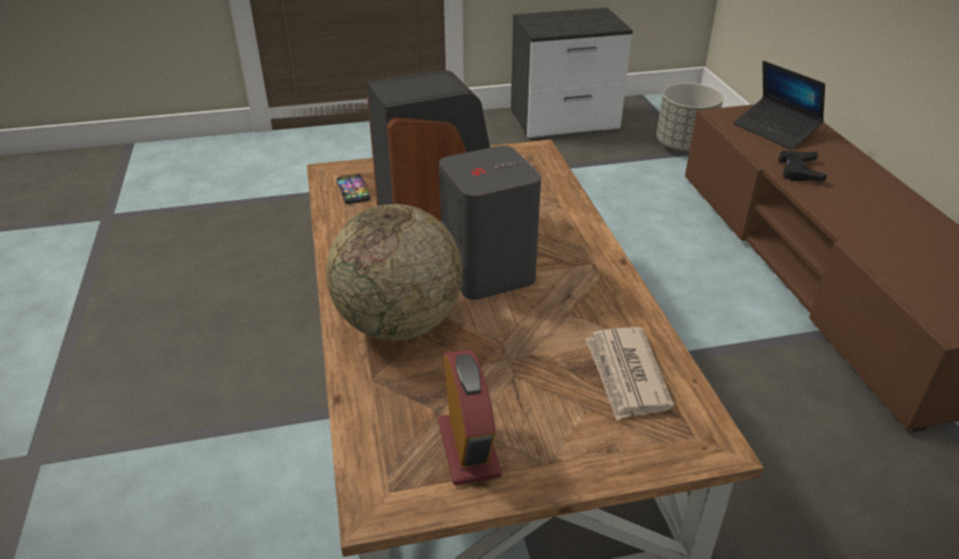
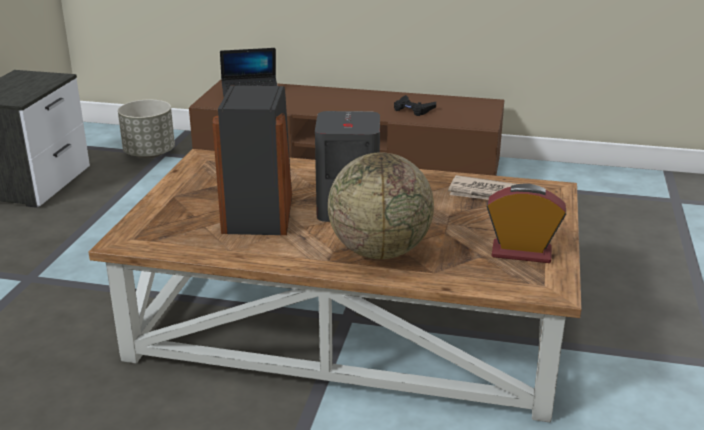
camera: 65 degrees left, 10 degrees down
(353, 190) = (168, 237): phone -> none
(799, 171) = (306, 106): black game controller -> black game controller (413, 109)

